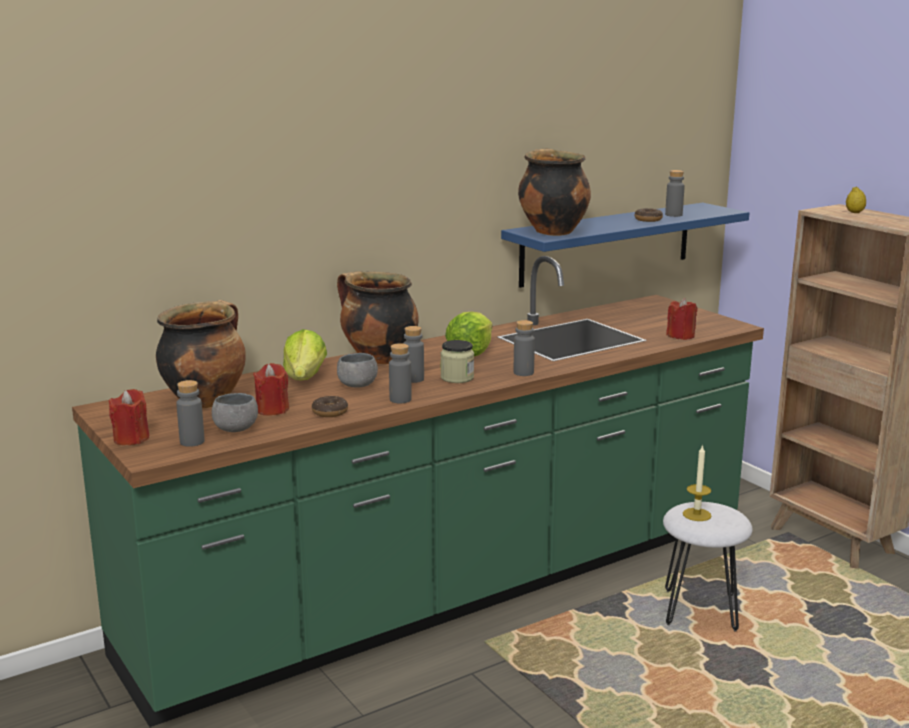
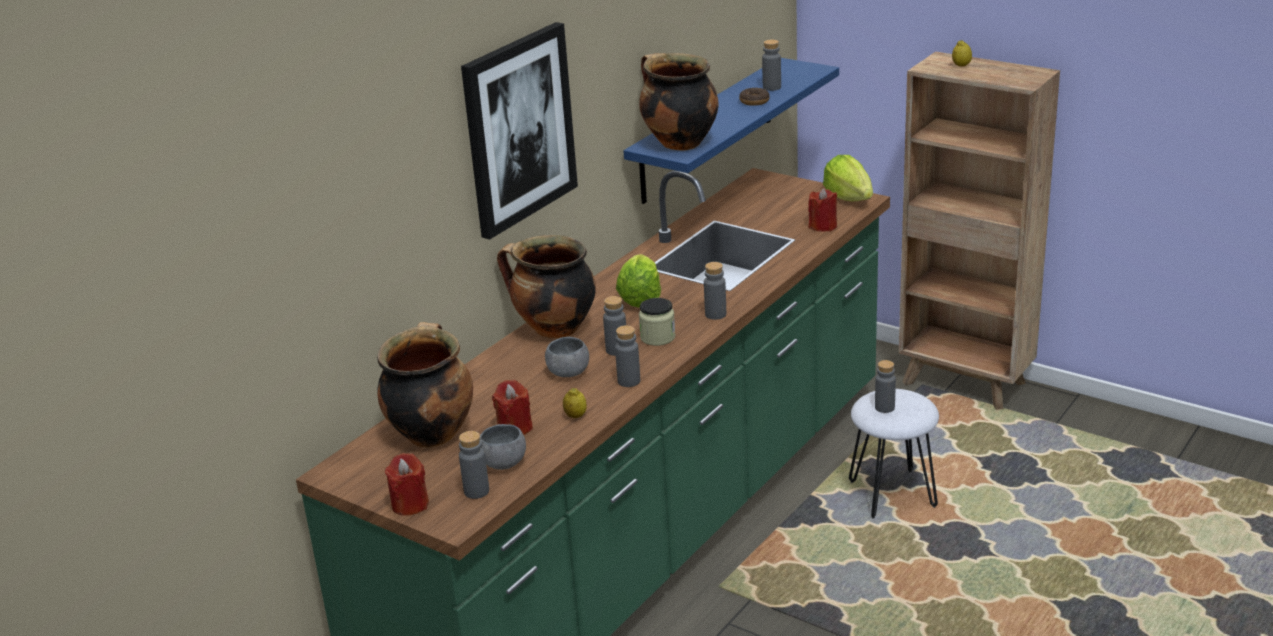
camera: 20 degrees left, 10 degrees up
(304, 378) = (505, 376): lettuce -> lettuce (849, 198)
(330, 412) = (575, 416): donut -> lemon
(377, 171) = (518, 129): none -> picture
(696, 514) = (884, 407): candle -> grey bottle

